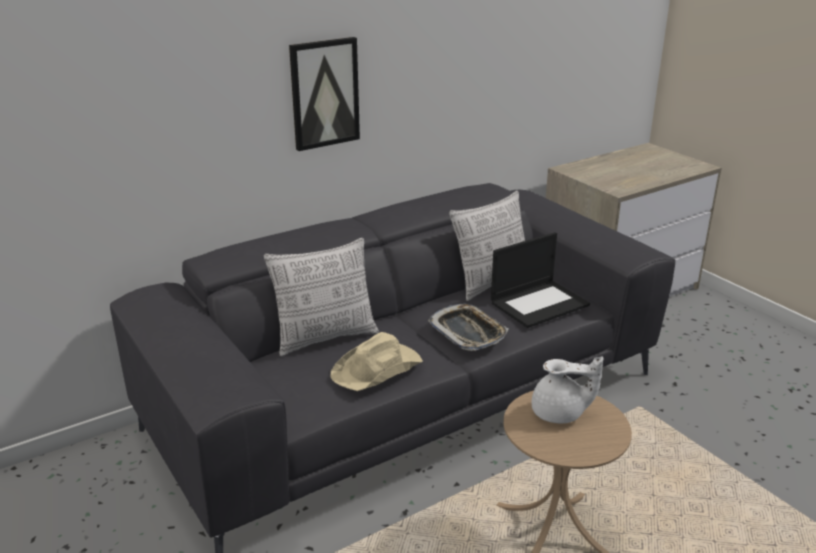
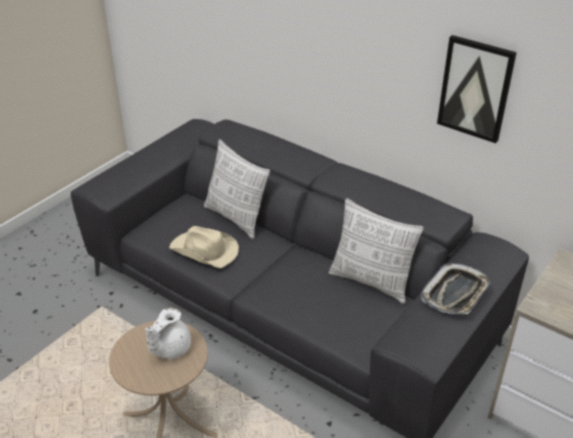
camera: 70 degrees right, 10 degrees up
(324, 93) = (337, 58): picture -> picture (475, 88)
(468, 332) = (278, 284): tray -> tray (455, 293)
(539, 303) = (348, 316): laptop -> none
(560, 414) = (169, 349): white teapot -> white teapot turned 45 degrees clockwise

